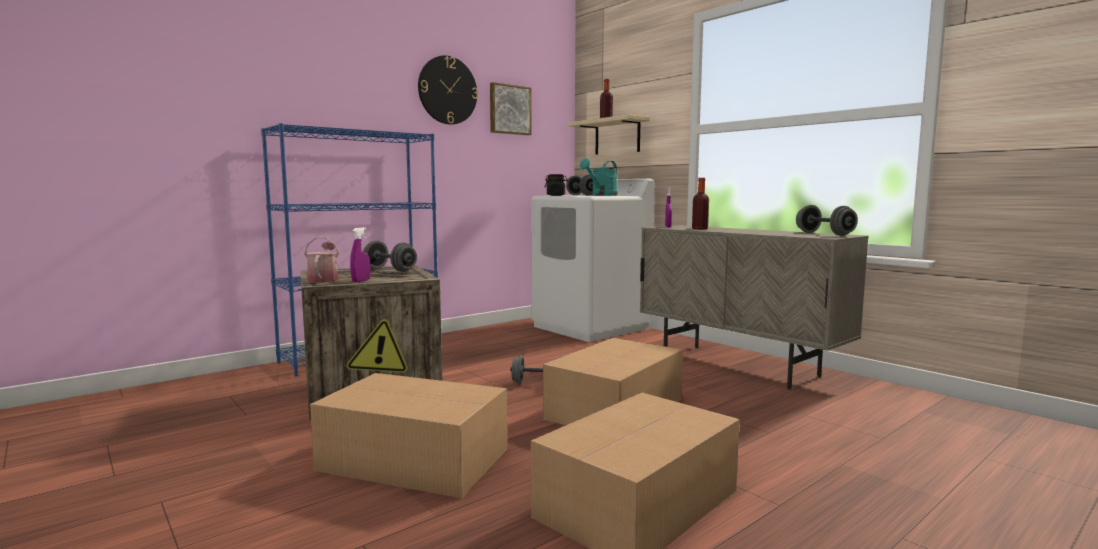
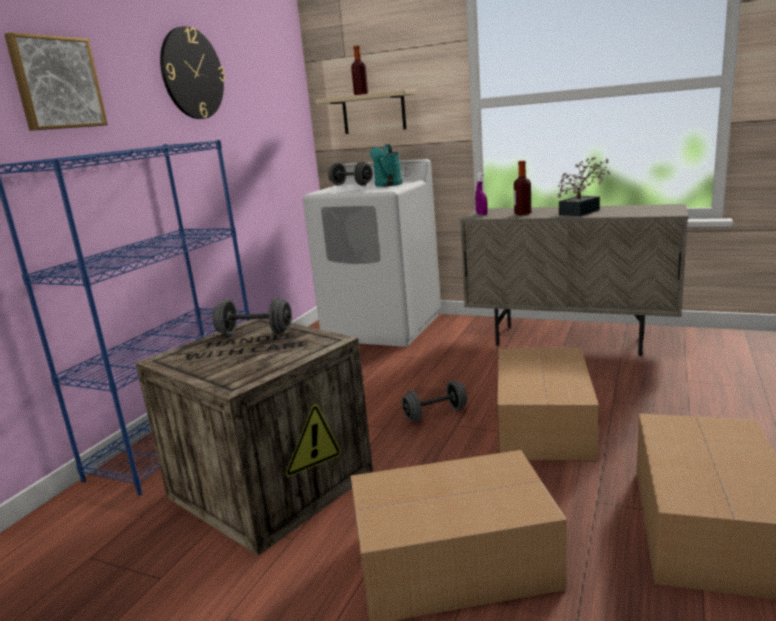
camera: 25 degrees left, 10 degrees up
(324, 279) = (218, 374): watering can -> none
(361, 281) = (274, 365): purple spray bottle -> none
(509, 109) = (253, 90): picture -> picture (56, 83)
(556, 195) = (334, 191): black jar -> none
(753, 231) = (582, 211): none -> potted plant
(824, 234) = (651, 207): grey dumbbell -> none

